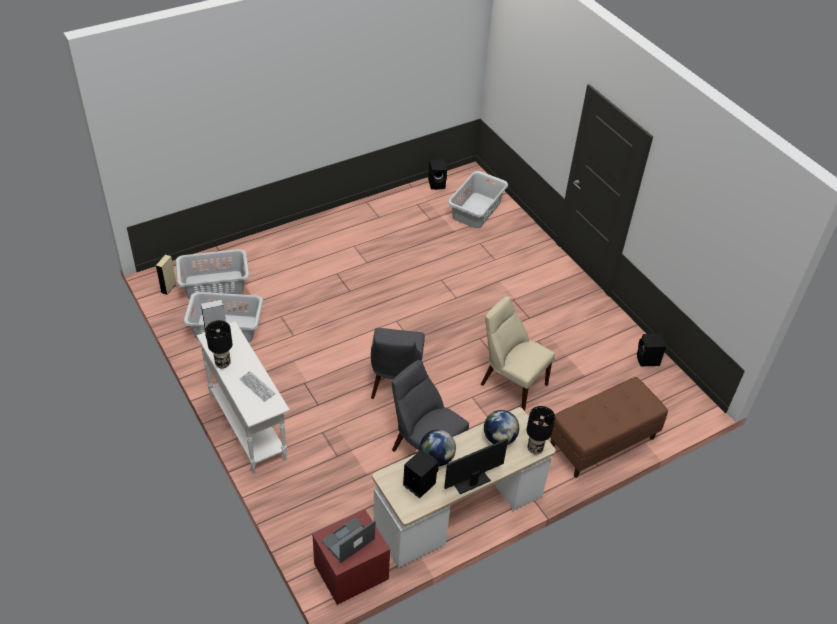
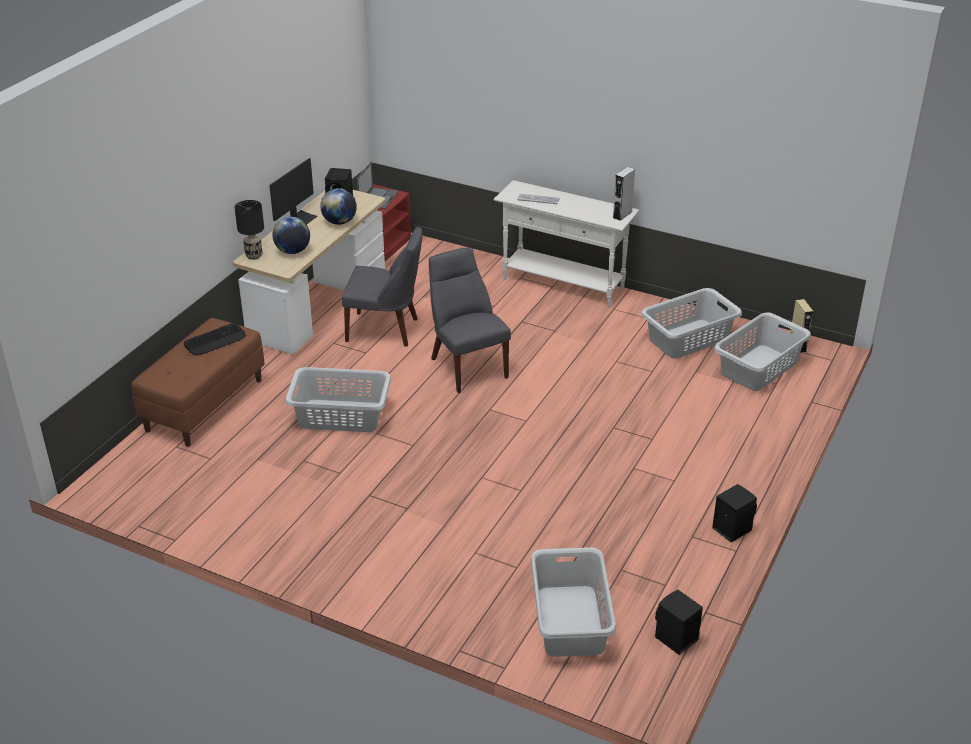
camera: 150 degrees right, 10 degrees down
(223, 364) = (587, 201): black table lamp -> none
(511, 383) = (341, 416): beige chair -> grey laundry basket
(591, 421) = (215, 340): none -> keyboard
(647, 360) = (182, 511): black speaker -> black speaker (731, 528)

